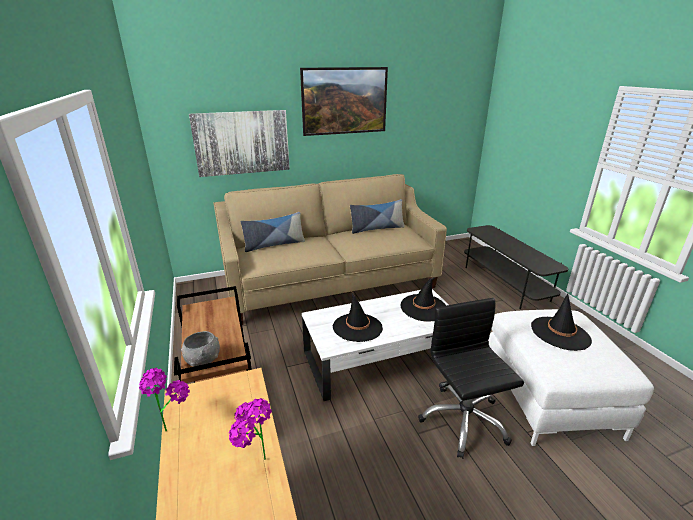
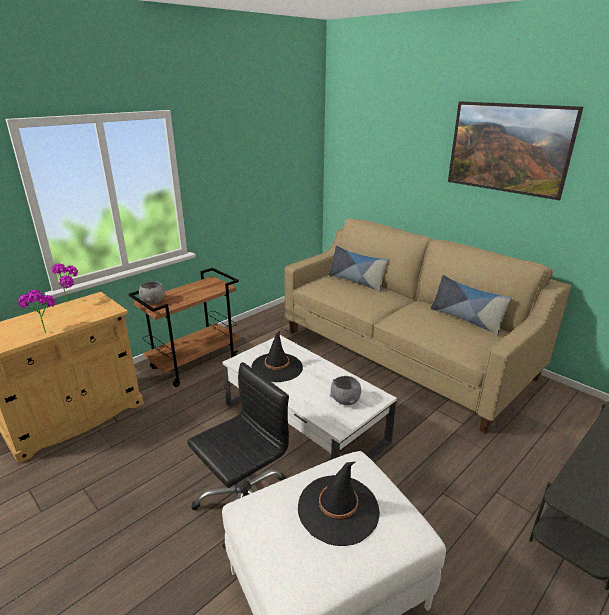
camera: 65 degrees right, 0 degrees up
(242, 143) = (389, 175): picture -> none
(423, 308) = (345, 400): black hat -> grey bowl

